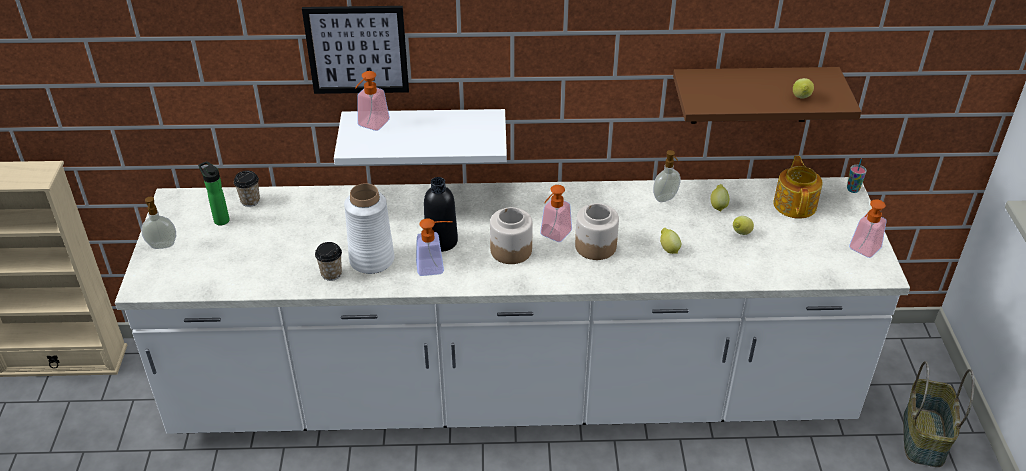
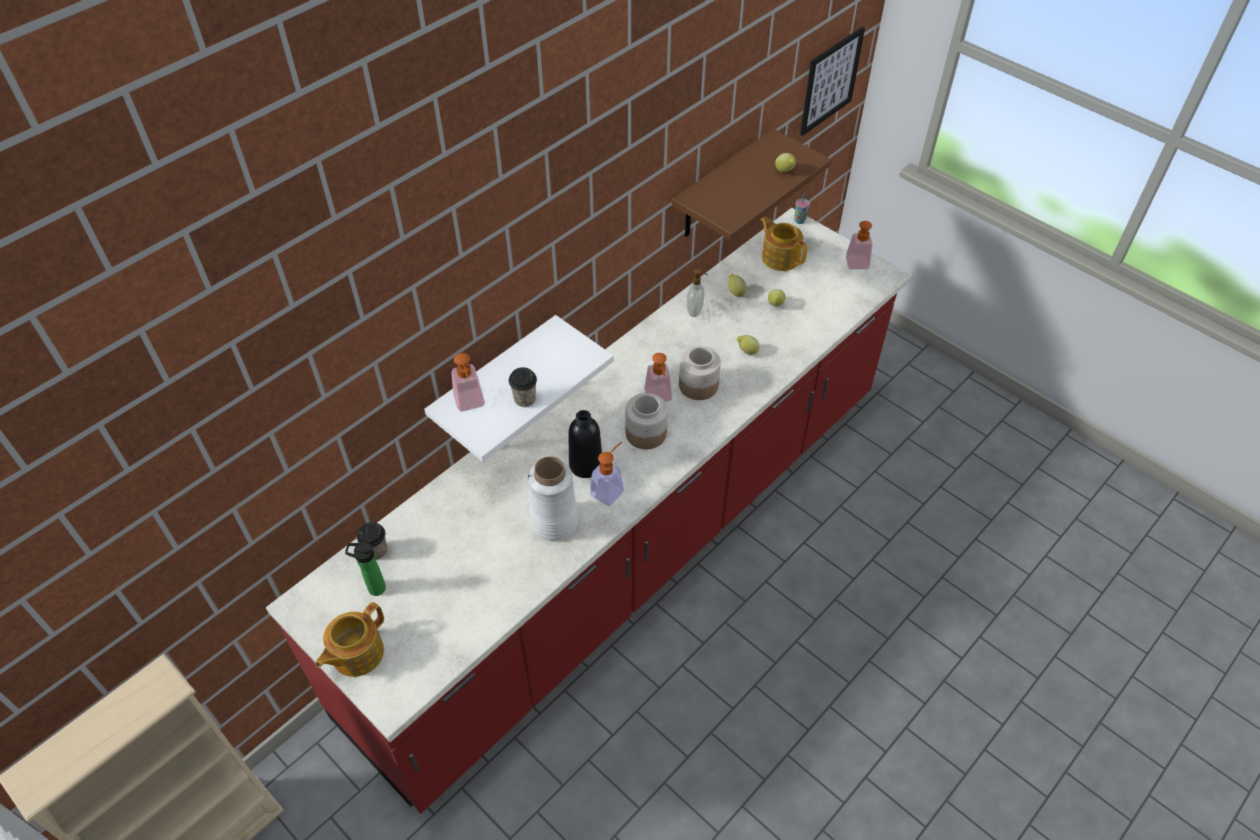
camera: 45 degrees left, 10 degrees up
(162, 246) = (356, 653): soap dispenser -> teapot
(331, 274) = (539, 559): cup -> cup (525, 399)
(357, 49) = (431, 341): picture -> picture (830, 81)
(513, 391) = (630, 546): white counter -> red counter
(922, 436) = (901, 373): basket -> none

